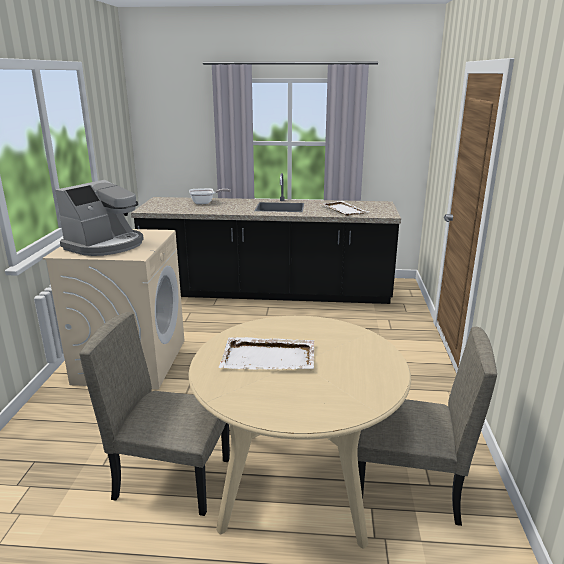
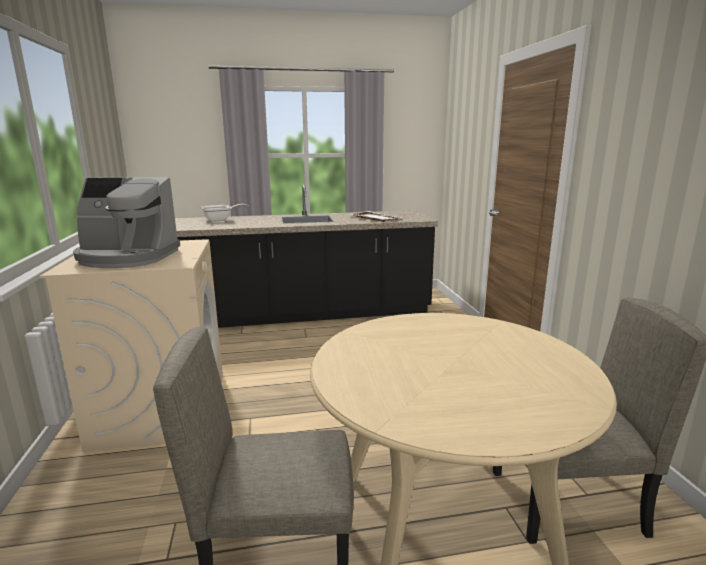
camera: 15 degrees left, 5 degrees down
(106, 245) = (127, 257): coffee machine -> coffee machine turned 75 degrees clockwise
(269, 357) = (412, 362): white tray -> none

